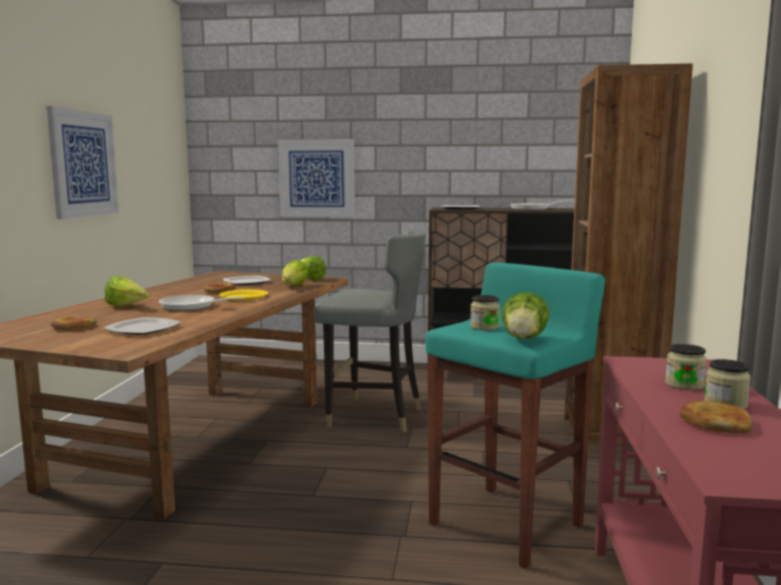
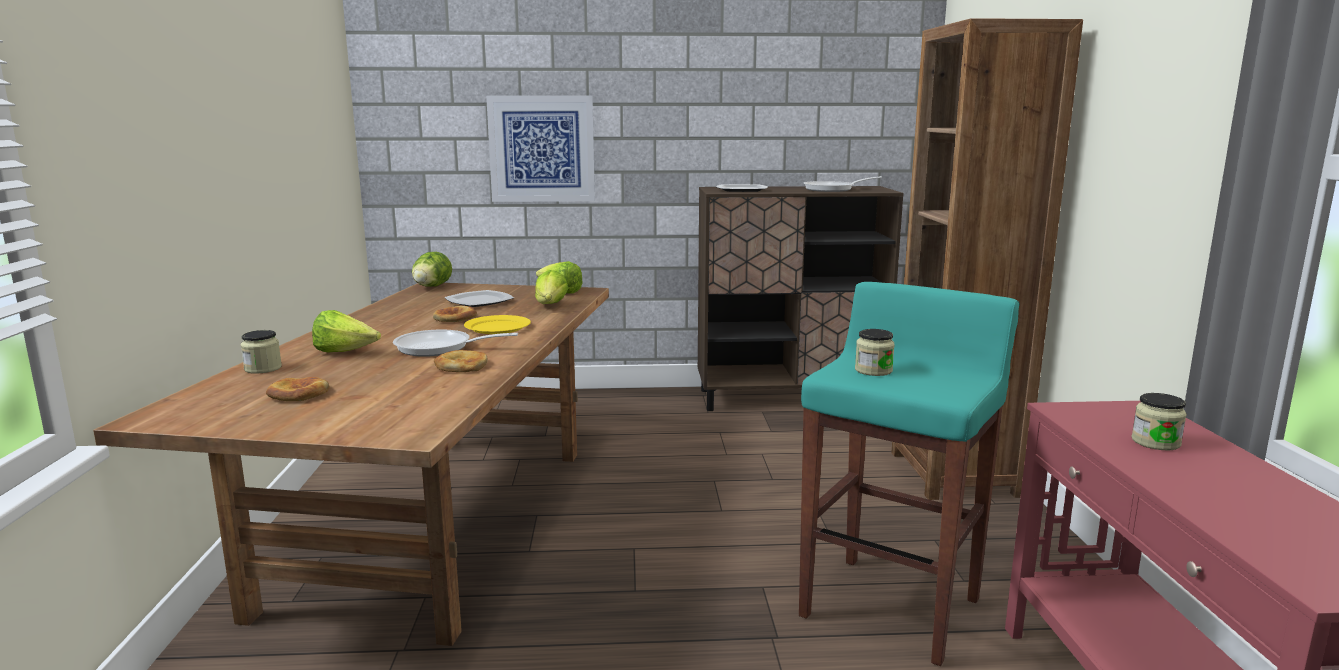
camera: 10 degrees left, 5 degrees up
(83, 164) = (246, 144): picture -> none
(142, 329) = (402, 392): plate -> none
(373, 416) = (659, 469): grey chair -> none
(524, 339) = (939, 389): lettuce -> lettuce (431, 287)
(715, 422) = (1237, 499): bread -> bread (461, 366)
(725, 404) = (1224, 469): jar -> jar (263, 368)

